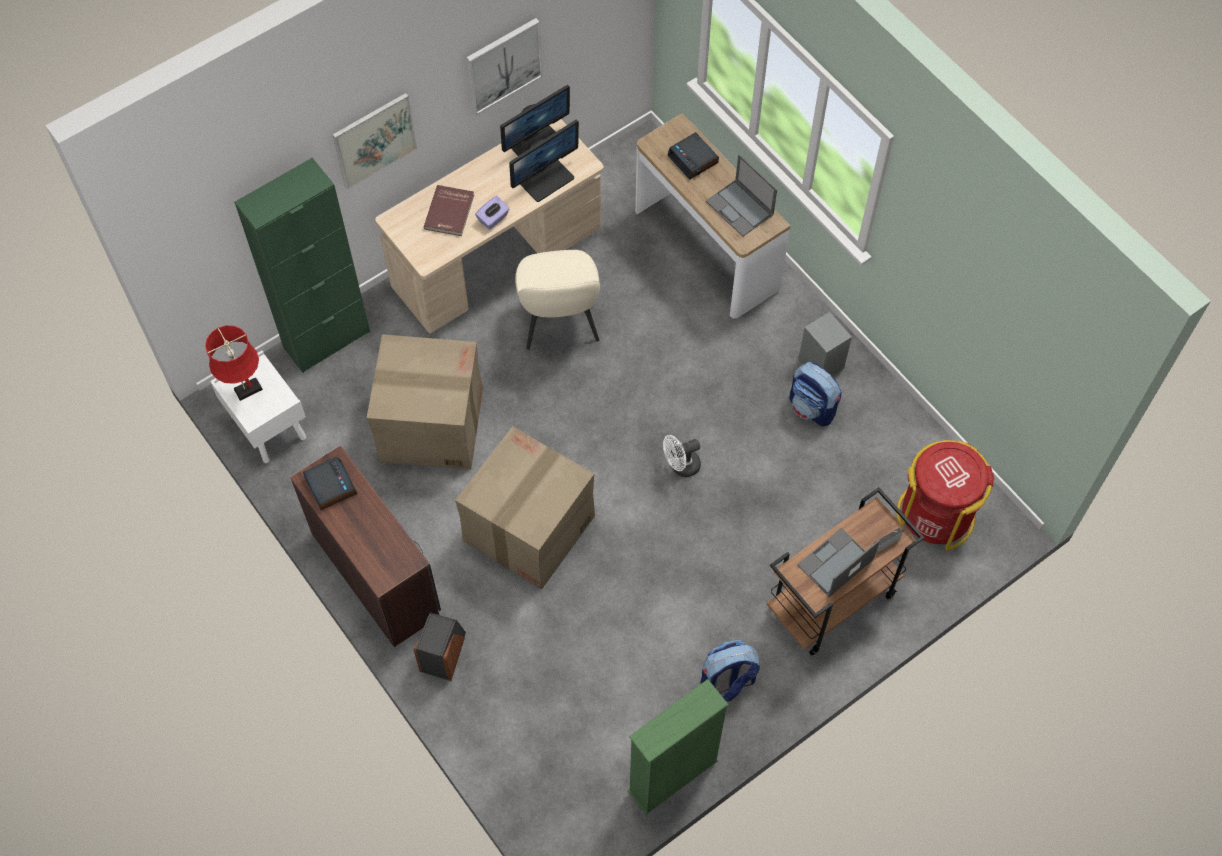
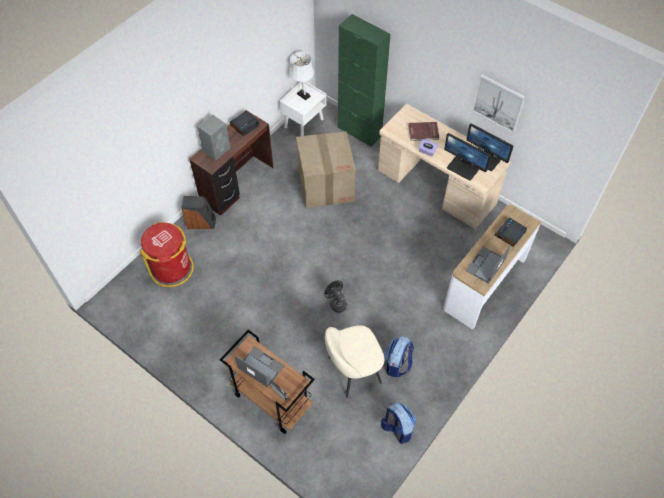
camera: 75 degrees right, 5 degrees down
(245, 390) = (302, 94): red table lamp -> white table lamp
(374, 140) = (423, 64): picture -> none
(528, 529) = (278, 241): cardboard box -> none
(559, 322) = (407, 225): beige chair -> beige chair (353, 370)
(672, 776) = (152, 339): green bookcase -> none
(681, 466) = (336, 303): white fan -> black fan
(727, 681) = (211, 354): backpack -> backpack (397, 428)
(820, 363) = (430, 362): grey speaker -> grey speaker (217, 149)
(935, 514) = (346, 450): red trash can -> red trash can (172, 268)

